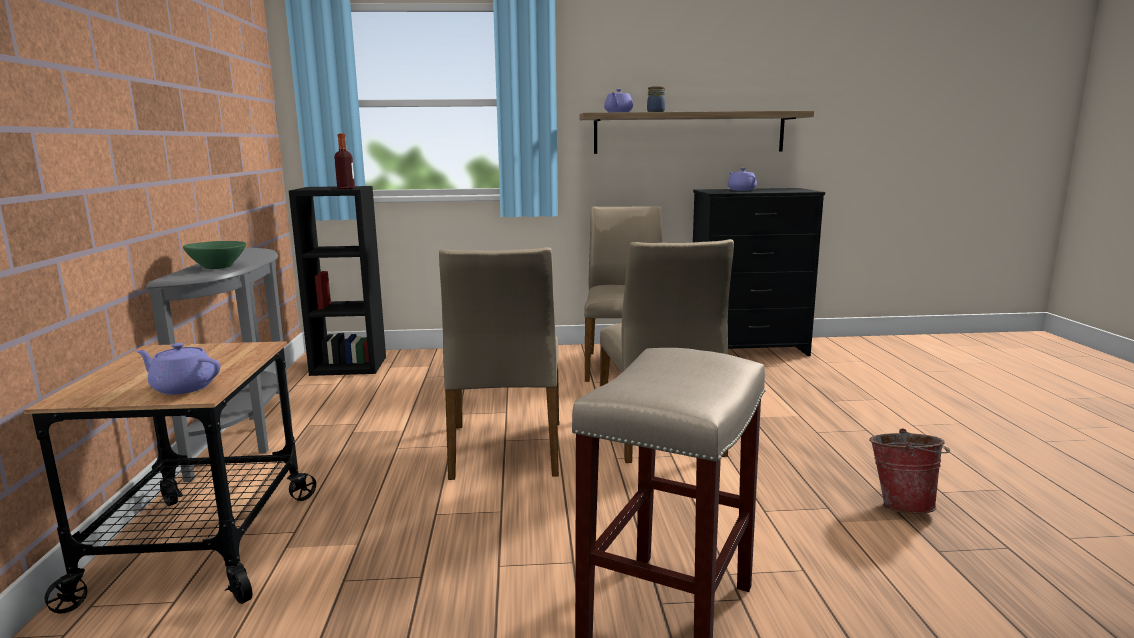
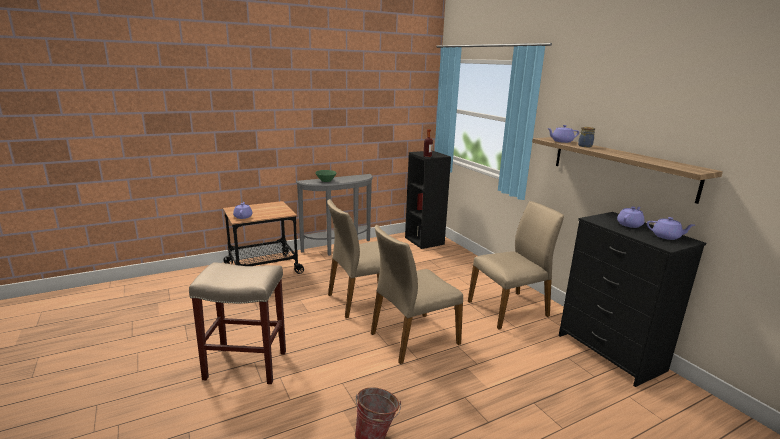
camera: 65 degrees right, 5 degrees up
(781, 189) = (667, 236): none -> purple teapot

